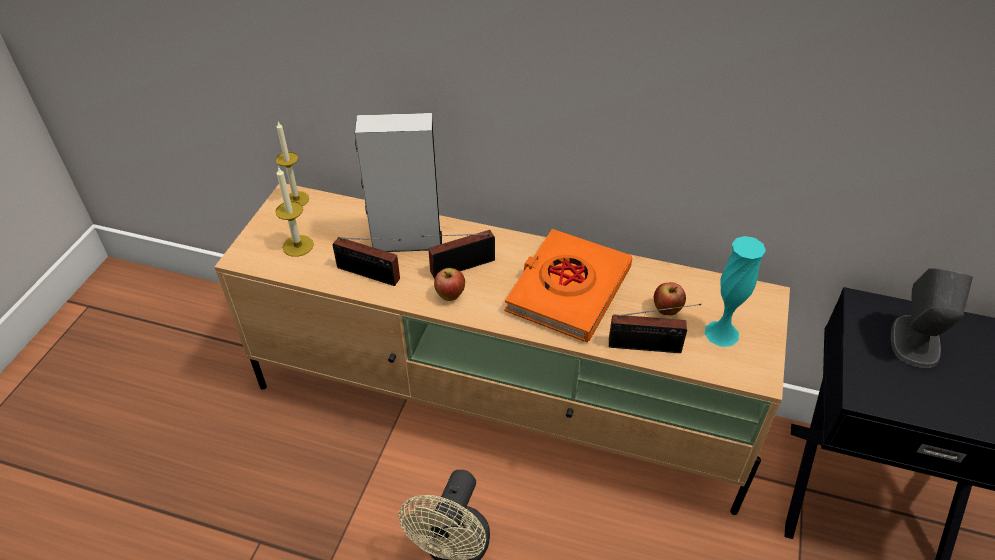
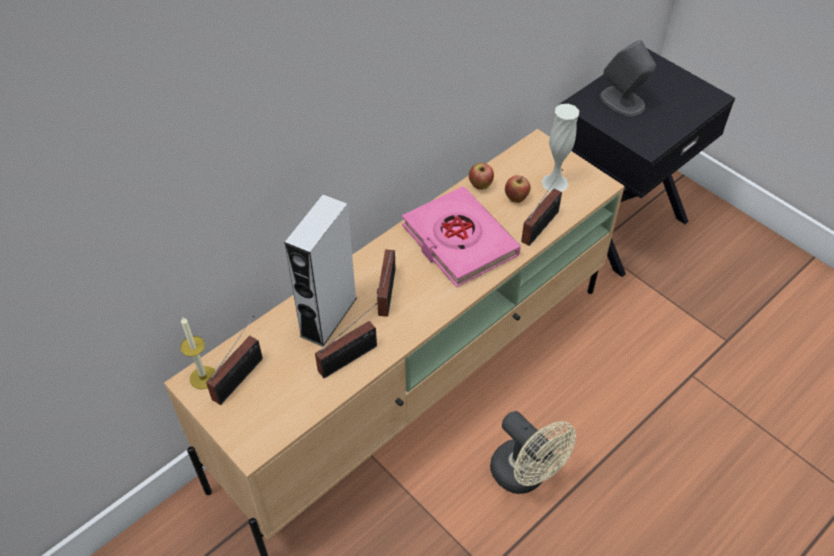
camera: 60 degrees left, 5 degrees up
(298, 246) = (271, 398): candle -> none
(309, 219) = (241, 376): none -> radio
(450, 296) = (414, 314): apple -> apple (480, 186)
(567, 290) = (459, 241): orange book -> pink book
(721, 333) = (554, 183): turquoise vase -> white vase

